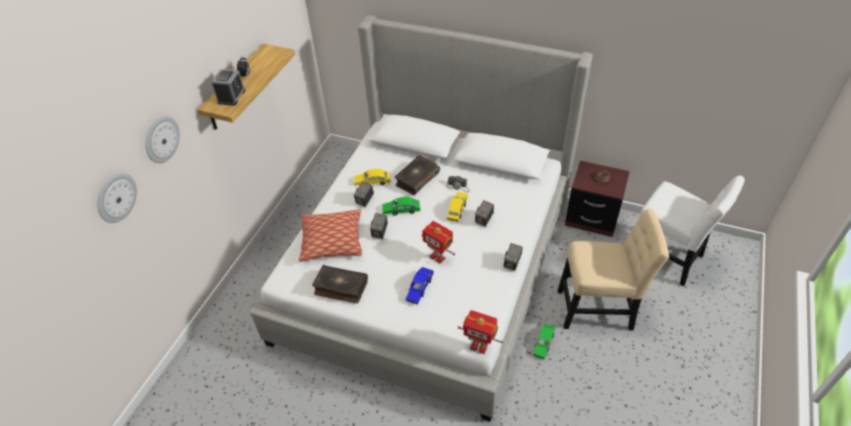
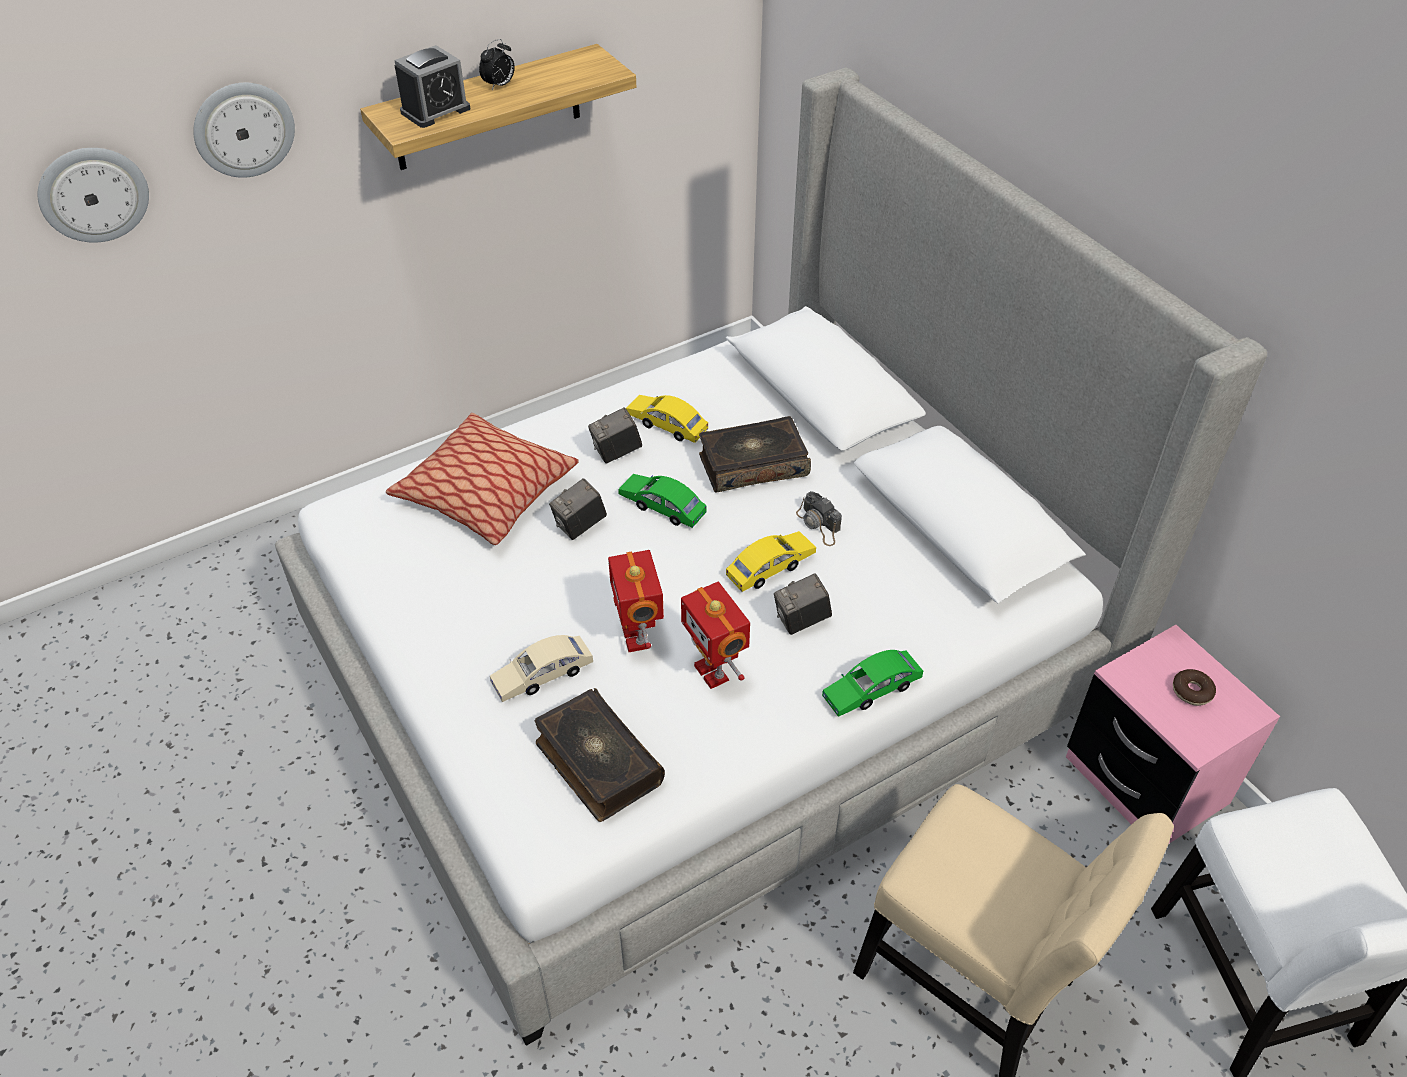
camera: 35 degrees right, 0 degrees up
(341, 288) = (411, 585): book -> book (597, 763)
(420, 288) = (542, 675): blue toy car -> beige toy car
(479, 346) = (531, 864): toy robot -> toy robot (714, 672)
(512, 263) = (768, 744): camera -> none
(544, 343) = (781, 971): green toy car -> green toy car (871, 690)
(591, 218) = (1145, 780): brown nightstand -> pink nightstand

